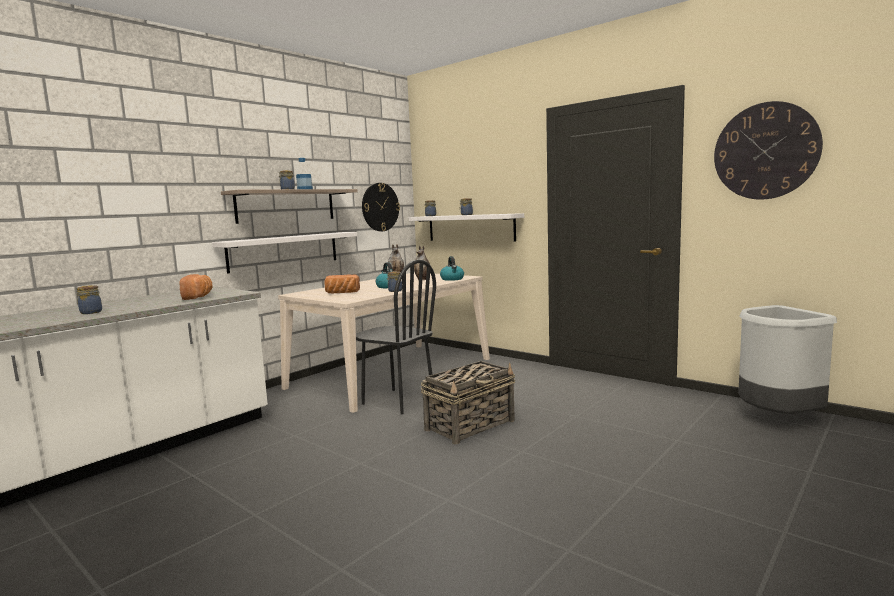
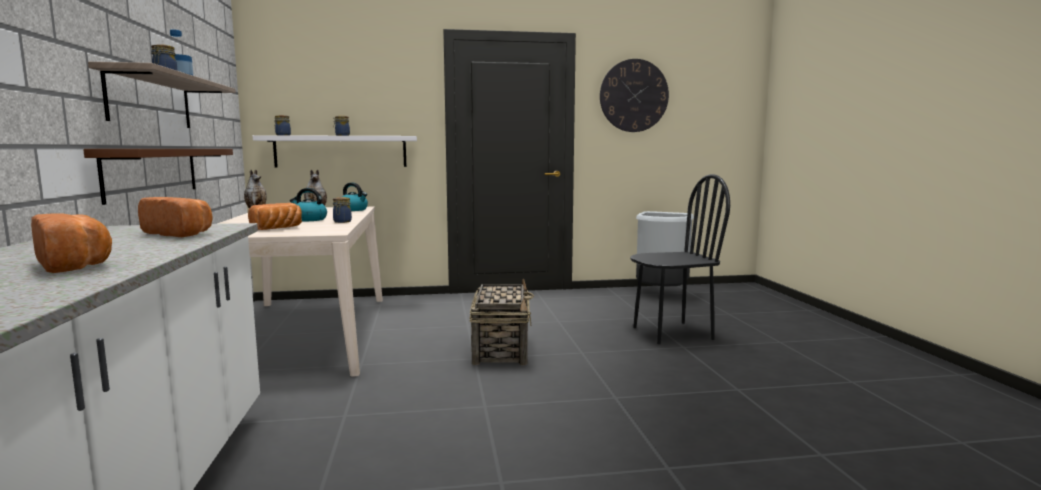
camera: 50 degrees left, 0 degrees up
(90, 312) = (77, 265): jar -> bread
(284, 251) = (153, 172): white shelf -> brown shelf
(380, 207) = (221, 118): wall clock -> none
(398, 401) = (382, 353): black chair -> black chair (672, 333)

